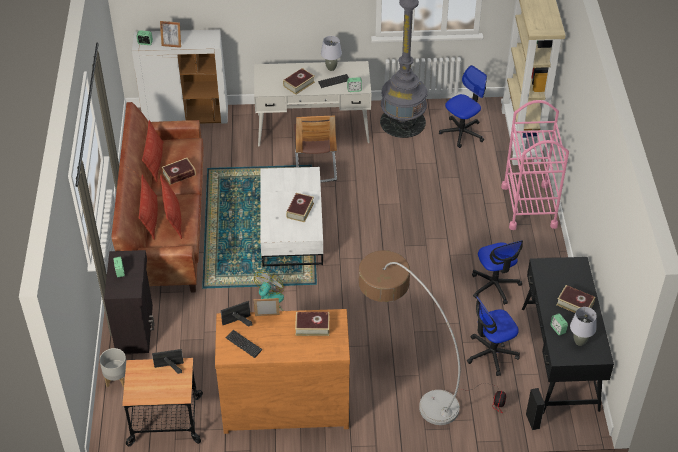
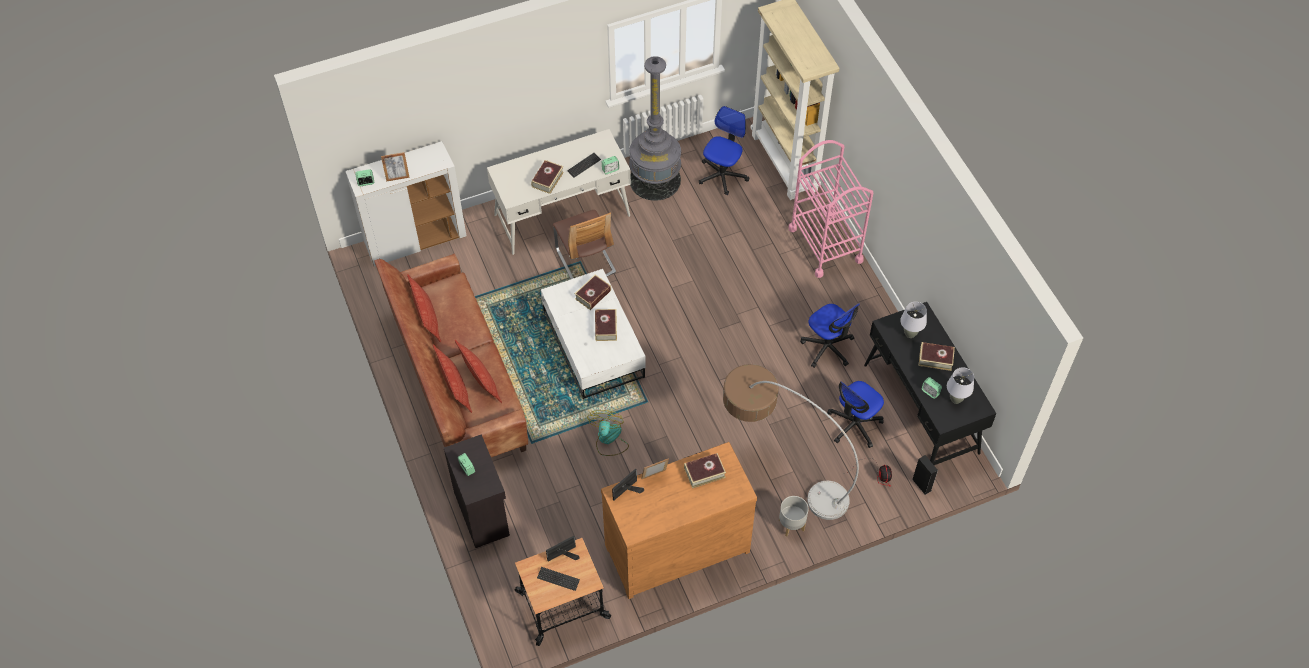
camera: 20 degrees left, 10 degrees up
(116, 379) = (490, 576): grey planter -> grey planter (791, 525)
(179, 174) = (461, 325): book -> book (593, 295)
(244, 344) = (645, 515): keyboard -> keyboard (558, 579)
(331, 68) = (573, 149): grey table lamp -> grey table lamp (910, 334)

